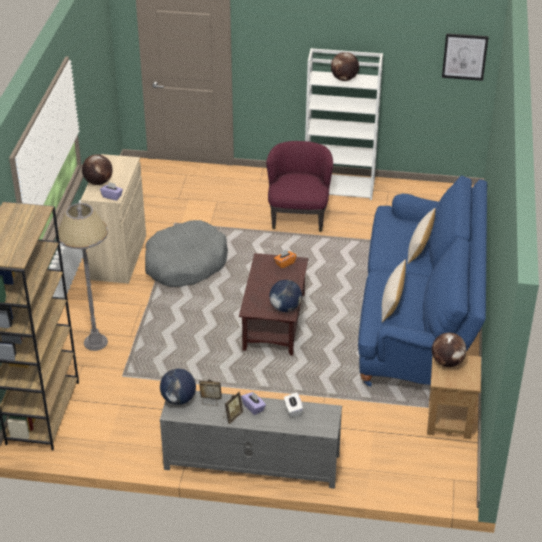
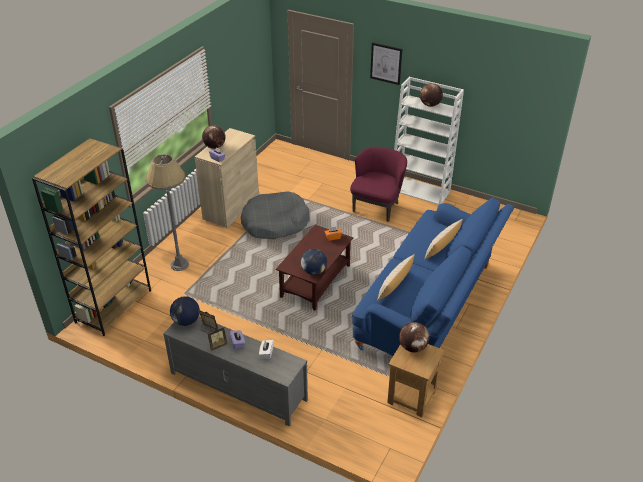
camera: 20 degrees right, 0 degrees up
(464, 56) = (530, 103): picture -> picture (386, 63)

